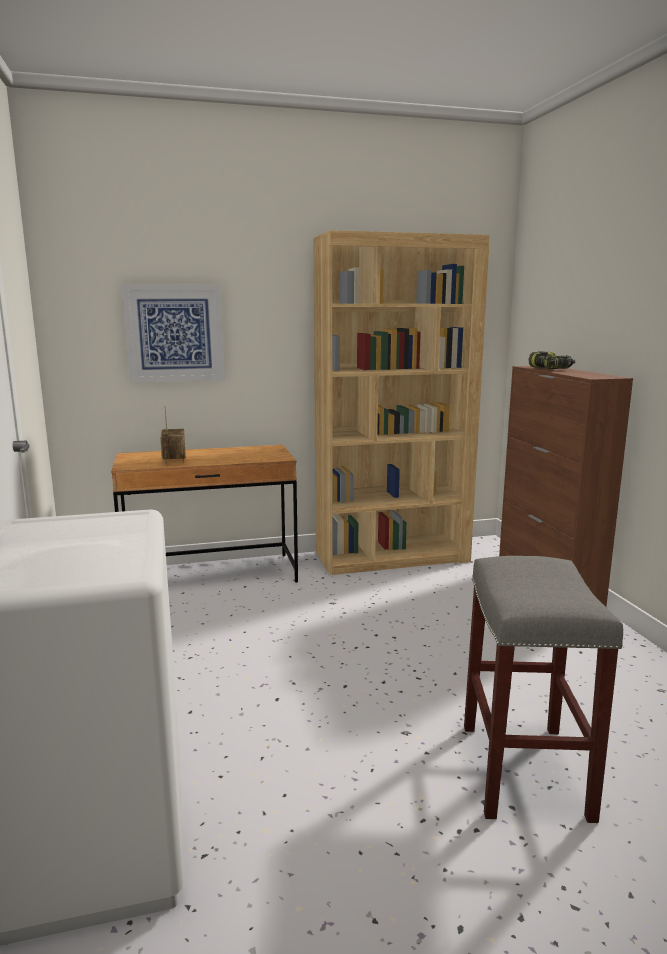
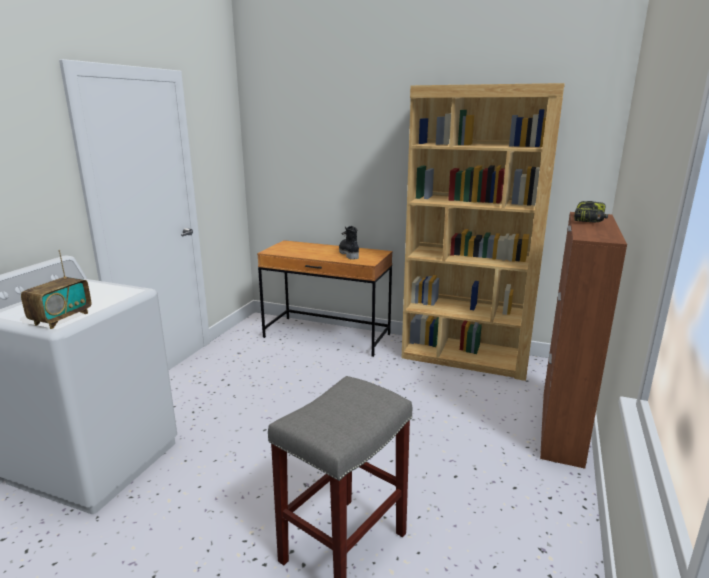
camera: 35 degrees right, 5 degrees up
(174, 333) = (322, 161): picture -> none
(174, 460) = (303, 251): radio -> radio (61, 319)
(238, 454) = (348, 254): none -> black boot

